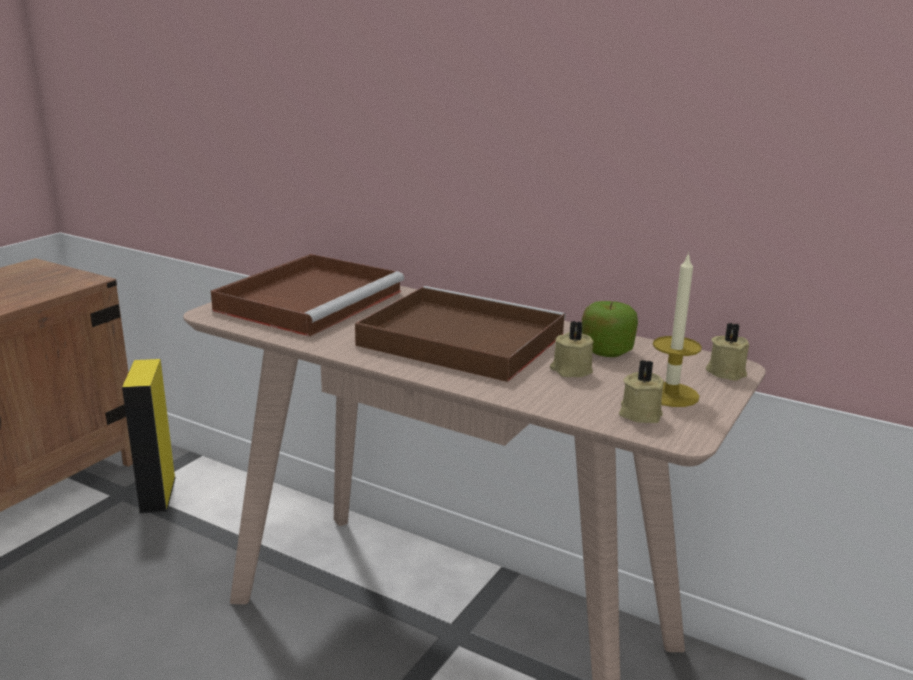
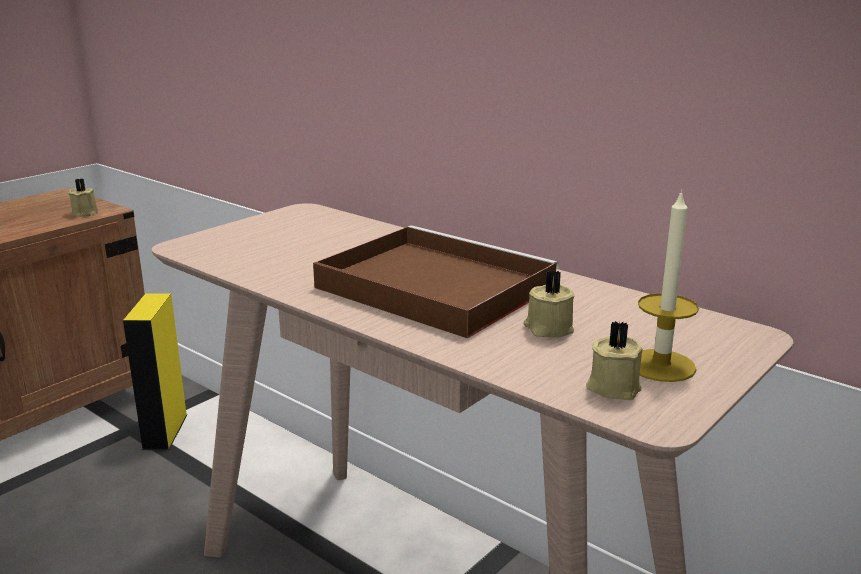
camera: 10 degrees right, 0 degrees up
(311, 299) = (292, 236): brown tray -> none
(607, 350) = (600, 308): apple -> none
(726, 372) = (741, 341): beige candle -> beige candle (86, 213)

